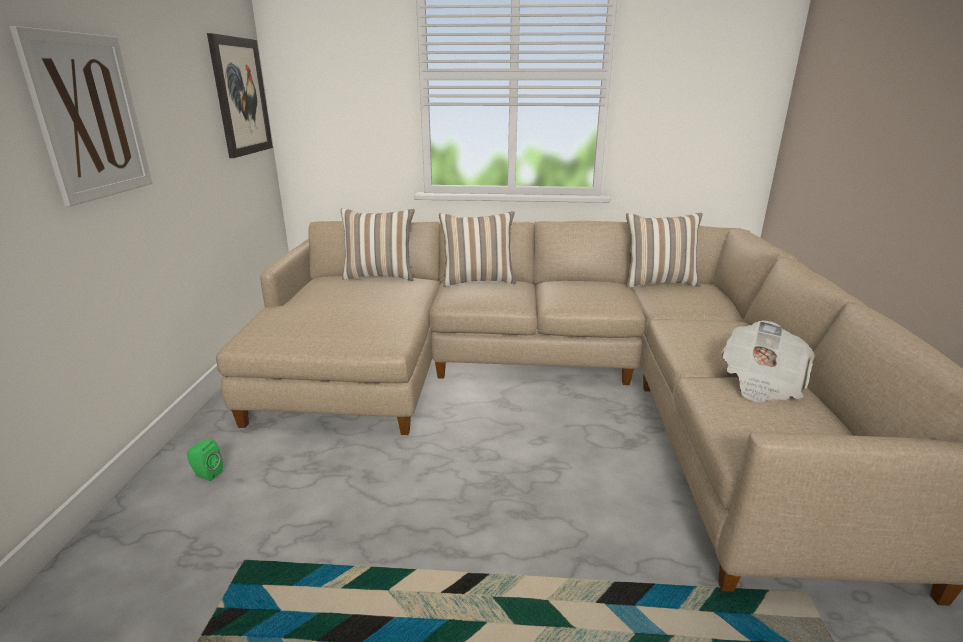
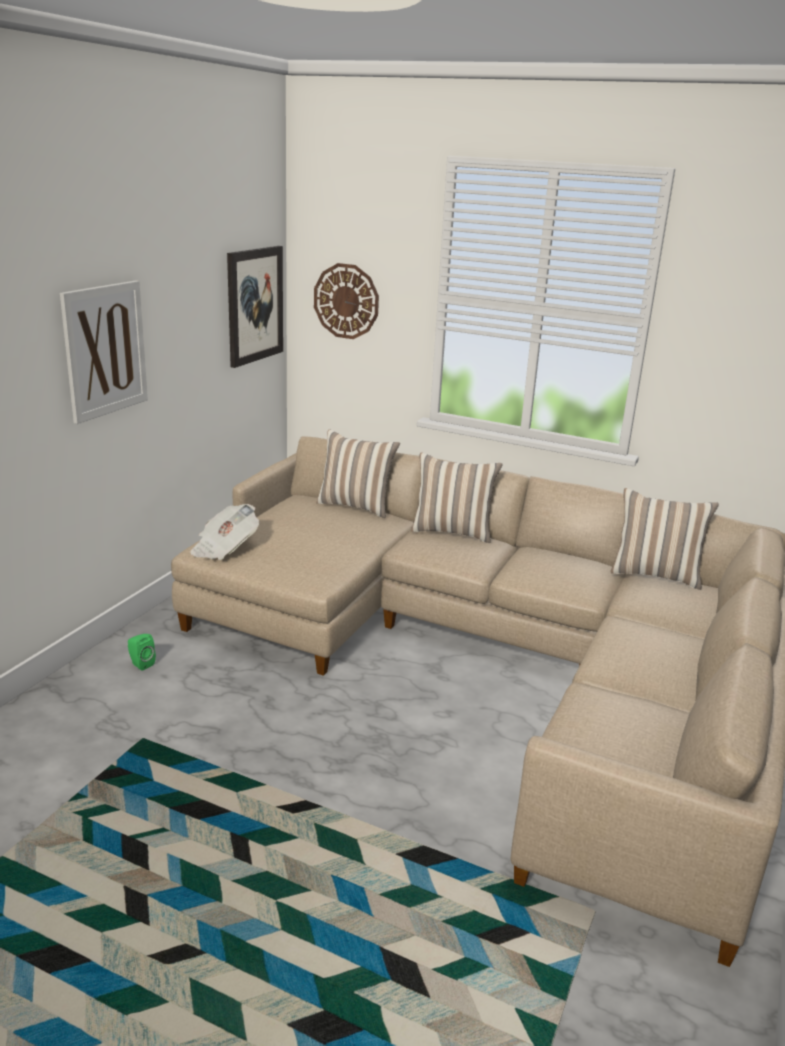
camera: 20 degrees right, 0 degrees up
(329, 91) = (346, 301): none -> wall clock
(761, 382) = (641, 705): newspaper -> newspaper (224, 548)

